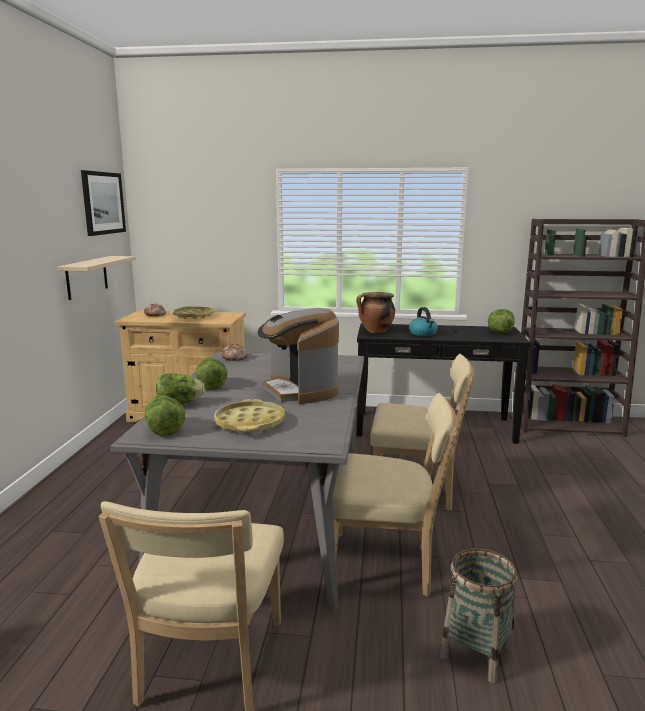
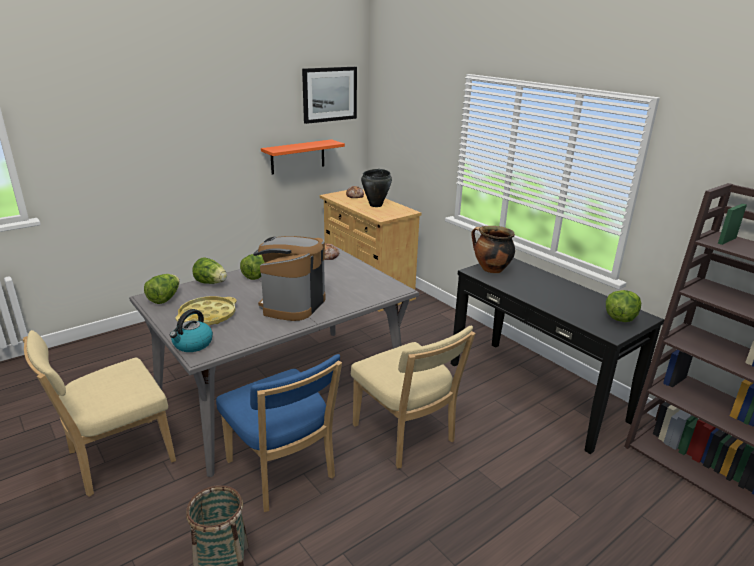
camera: 45 degrees right, 10 degrees up
(87, 277) = (298, 156): beige shelf -> orange shelf
(194, 316) = (376, 205): yellow tray -> black cooking pot
(386, 564) = (283, 473): beige chair -> blue chair
(423, 333) = (529, 288): kettle -> kettle (192, 344)

